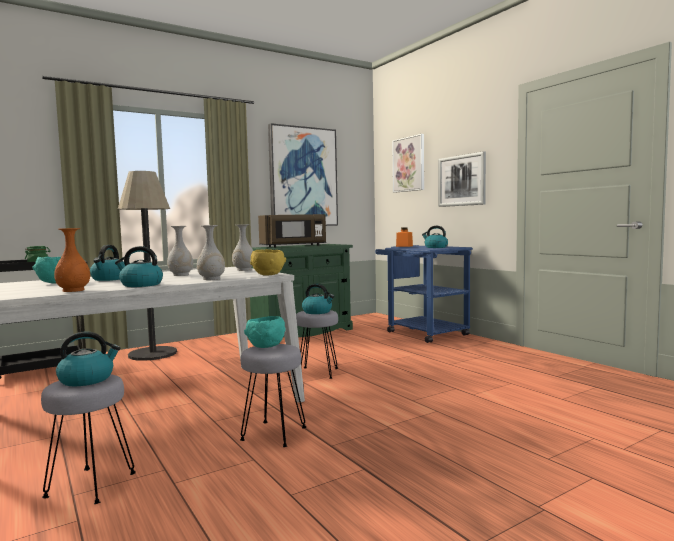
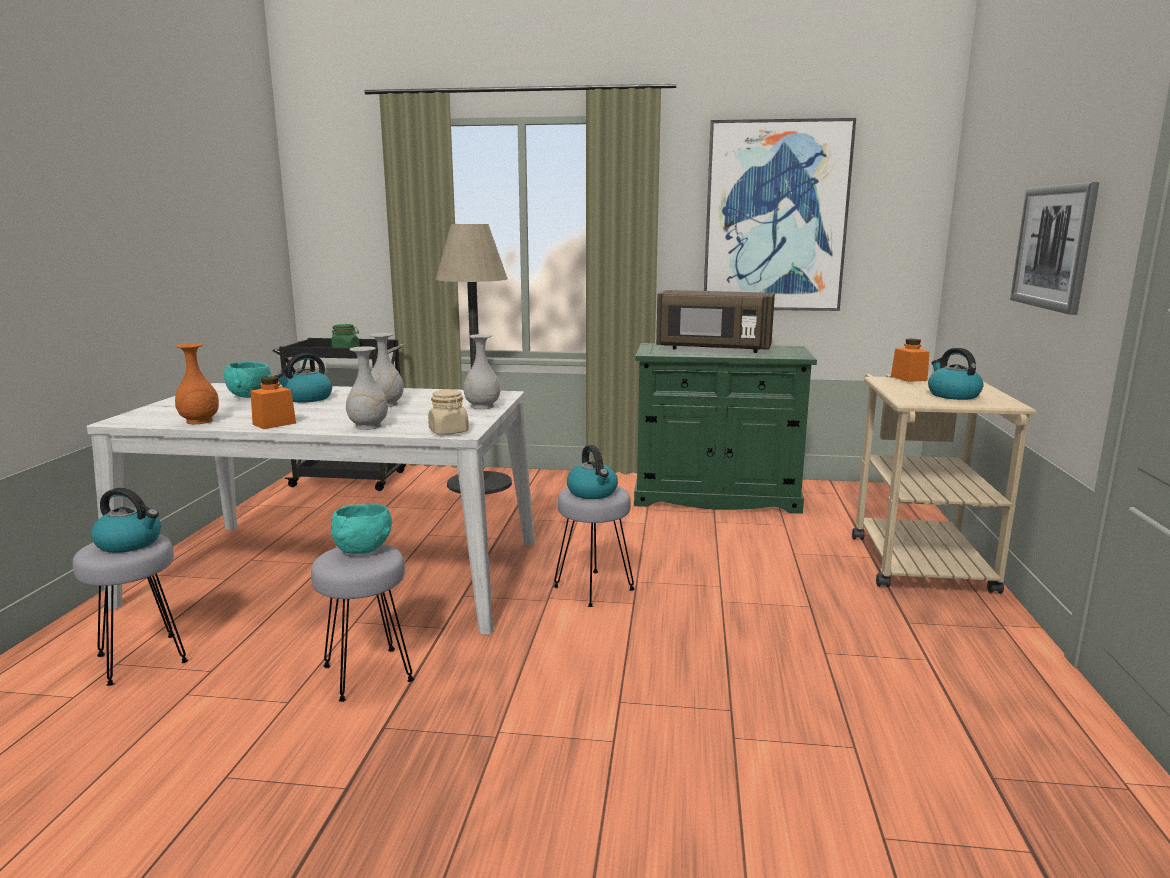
camera: 40 degrees right, 10 degrees up
(140, 285) = (274, 424): kettle -> orange jar
(267, 275) = (449, 431): yellow bowl -> beige jar
(409, 164) = (992, 192): picture -> none
(422, 332) = (916, 557): blue cart -> beige cart

